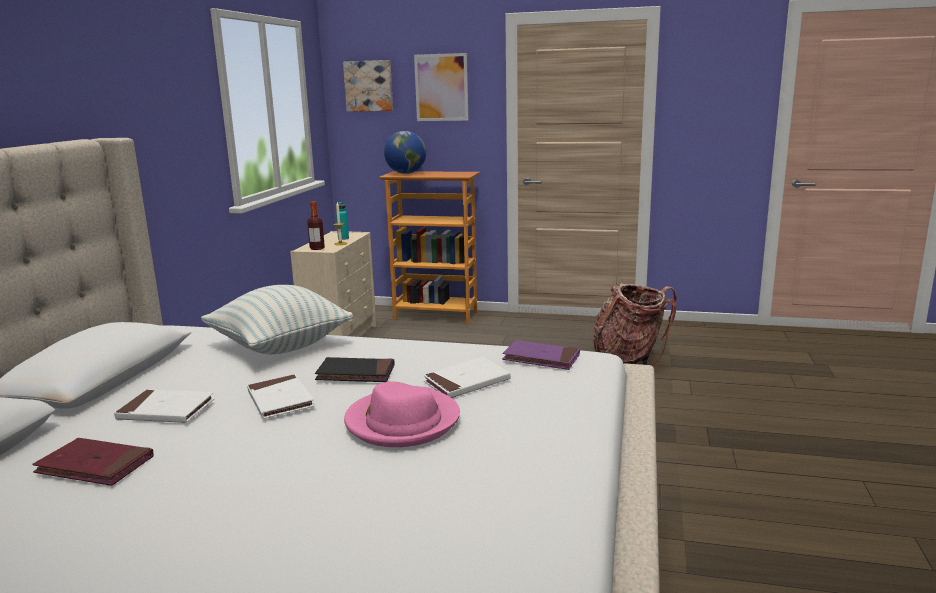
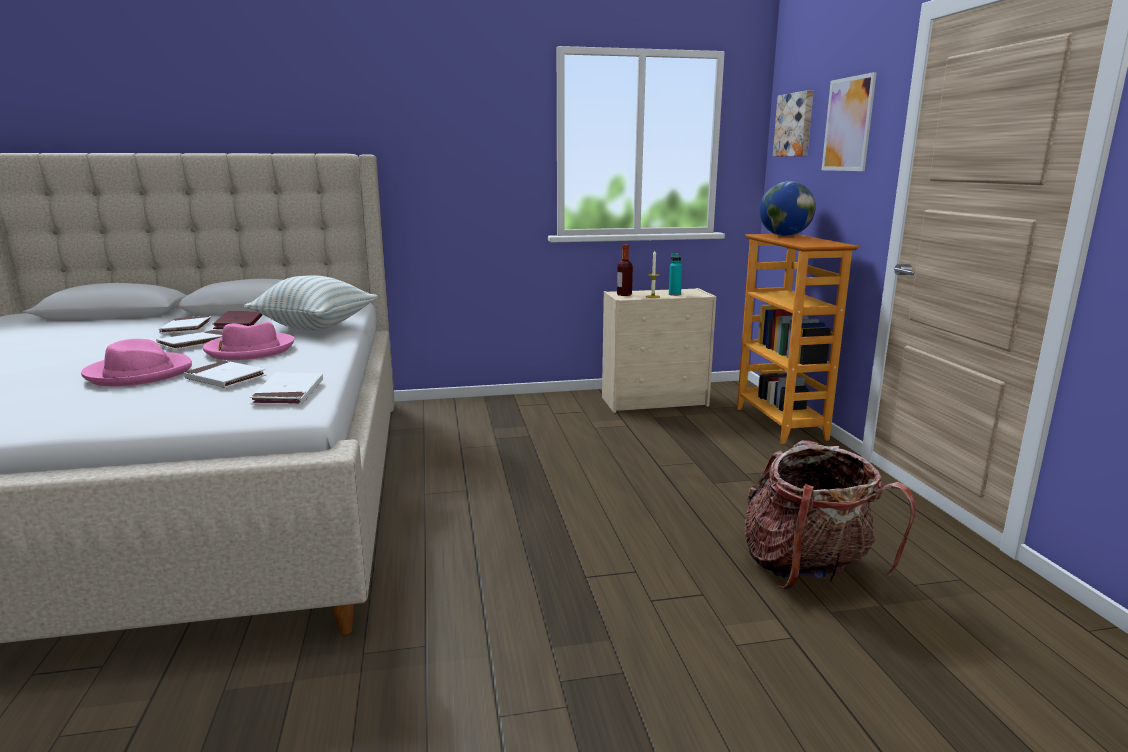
camera: 65 degrees right, 0 degrees up
(95, 466) = (104, 332): red book -> red book (238, 323)
(356, 374) = (249, 350): black book -> pink hat
(541, 358) = (288, 393): purple book -> white book

